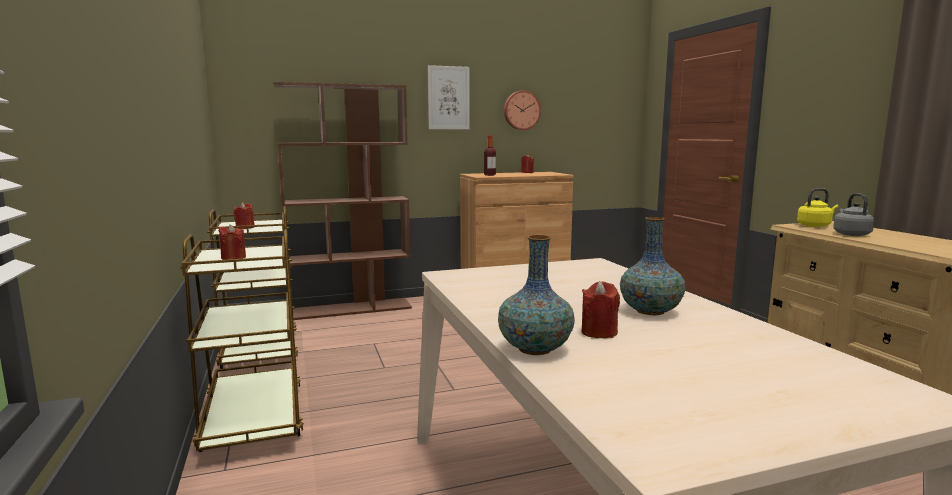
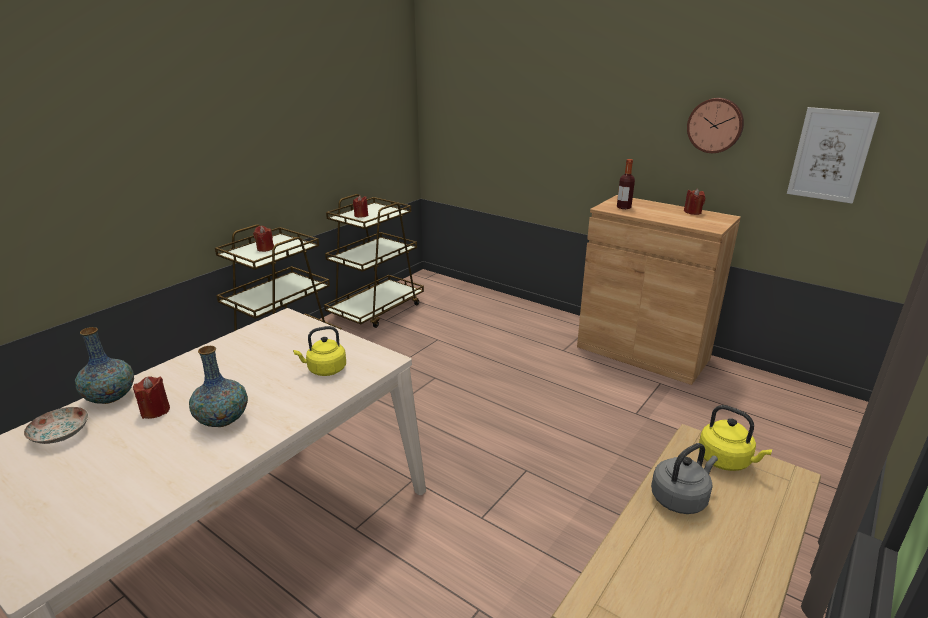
camera: 55 degrees right, 15 degrees up
(351, 309) = (491, 300): brown bookcase -> none
(448, 98) = (619, 101): picture -> picture (830, 155)
(588, 276) = (325, 370): none -> yellow kettle
(608, 378) = (60, 434): none -> plate

